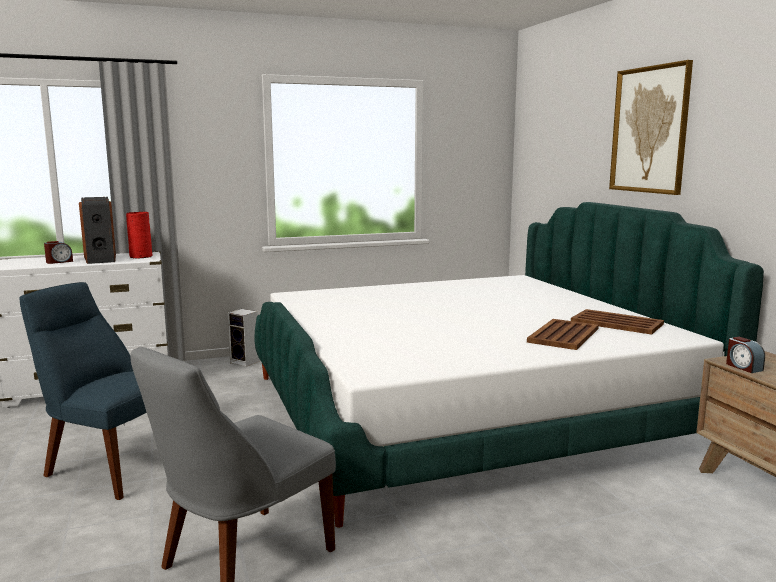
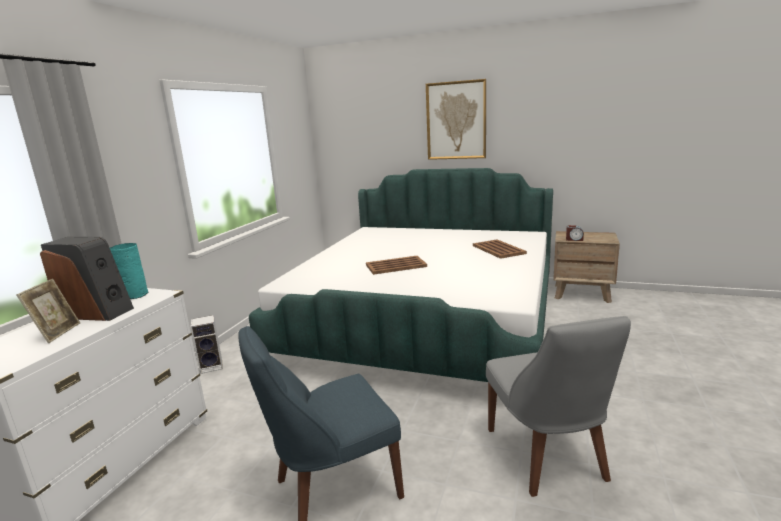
camera: 50 degrees left, 5 degrees up
(59, 262) = (57, 333): alarm clock -> picture frame
(141, 256) = (135, 295): red vase -> turquoise vase
(616, 323) = (491, 237): brown tray -> brown tray (395, 266)

